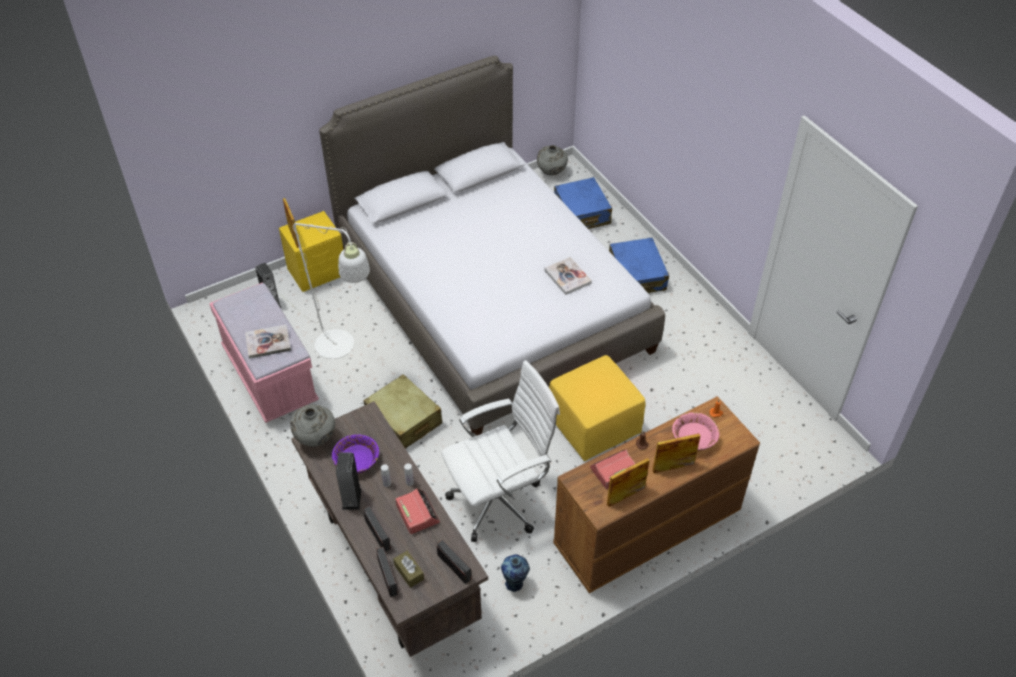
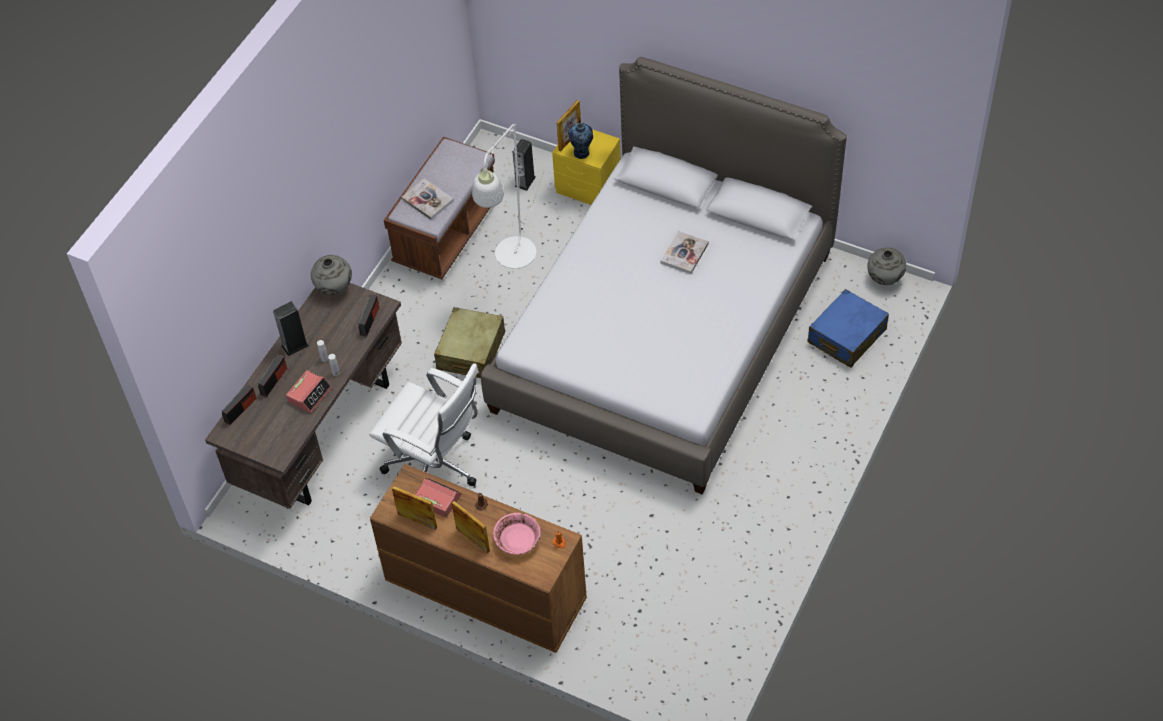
camera: 60 degrees right, 5 degrees up
(270, 376) = (446, 233): pink bench -> brown bench
(356, 460) = (333, 326): purple bowl -> none
(409, 572) = (253, 420): brown tissue box -> none
(454, 567) = (277, 446): radio -> radio (370, 321)
(515, 584) = (361, 524): vase -> vase (581, 153)
(567, 277) = (672, 357): book -> book (684, 253)
(594, 425) = (573, 492): yellow ottoman -> none
(636, 275) = (797, 427): blue suitcase -> none

